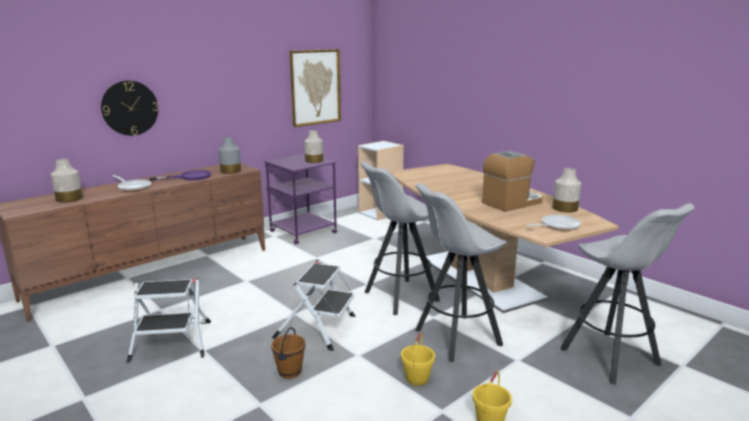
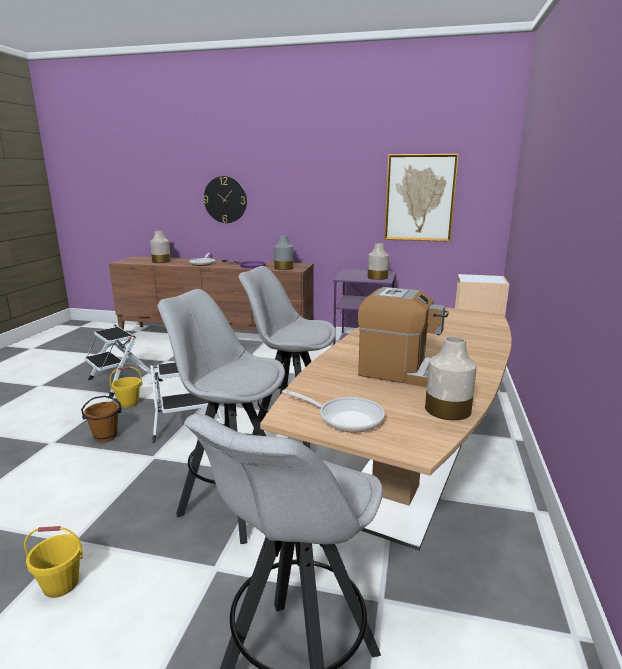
camera: 55 degrees right, 0 degrees up
(417, 378) = (129, 504): yellow bucket -> yellow bucket (129, 403)

